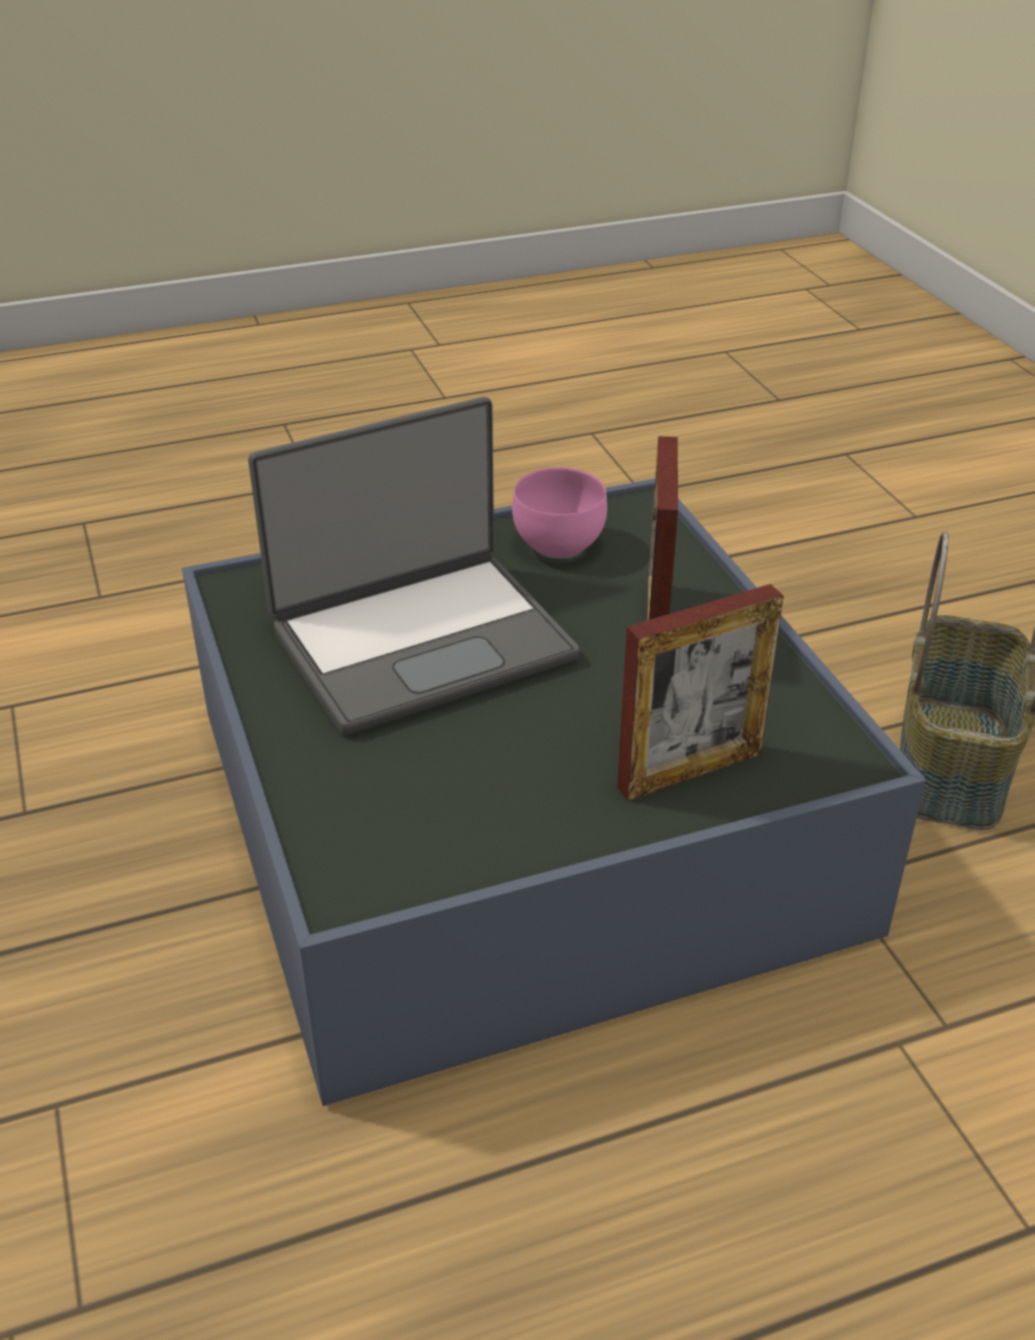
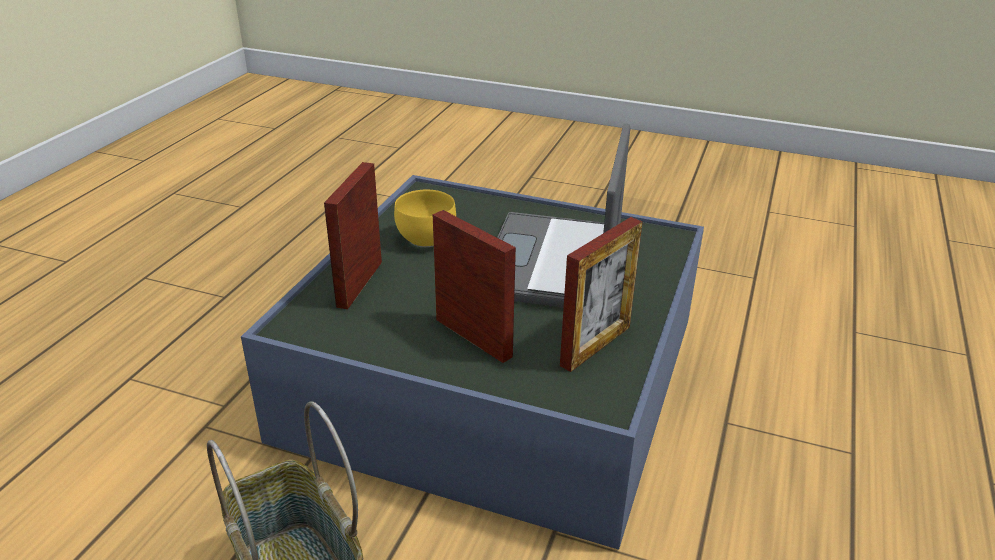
camera: 130 degrees right, 5 degrees down
(498, 784) = (428, 239): none -> yellow bowl
(556, 546) = (595, 346): pink bowl -> picture frame

